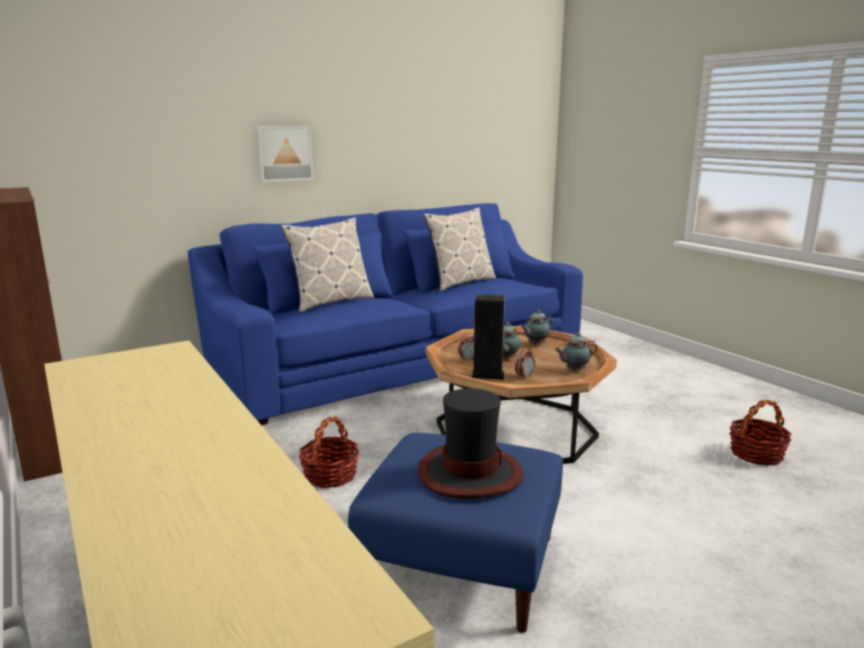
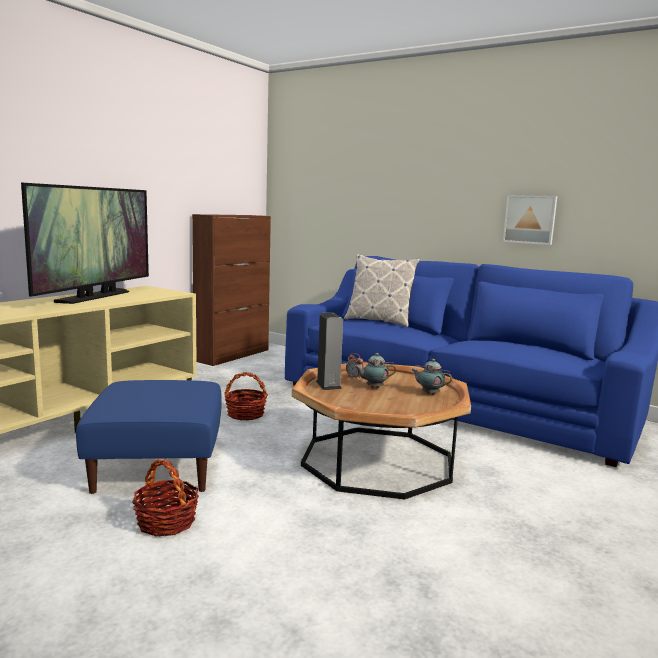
camera: 65 degrees right, 5 degrees down
(127, 406) = (95, 296): none -> television
(284, 153) = (431, 208): picture -> picture (530, 219)
(460, 283) = (505, 341): pillow -> none
(469, 473) = (153, 396): hat -> none
(524, 377) = (337, 395): alarm clock -> none
(574, 370) = (376, 410): teapot -> none
(756, 454) = (468, 605): basket -> basket (166, 522)

